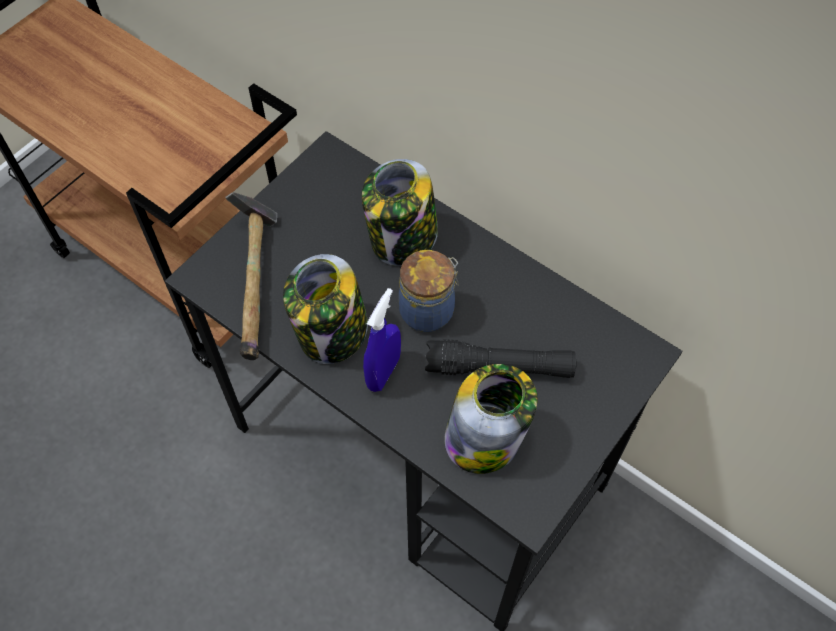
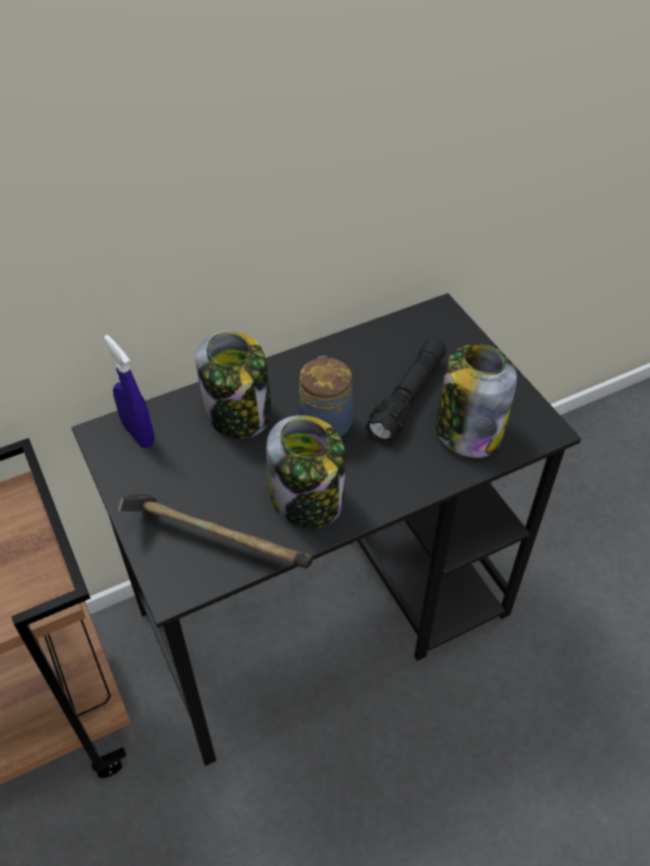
camera: 65 degrees left, 10 degrees down
(383, 372) = (370, 476): blue spray bottle -> blue spray bottle (138, 434)

